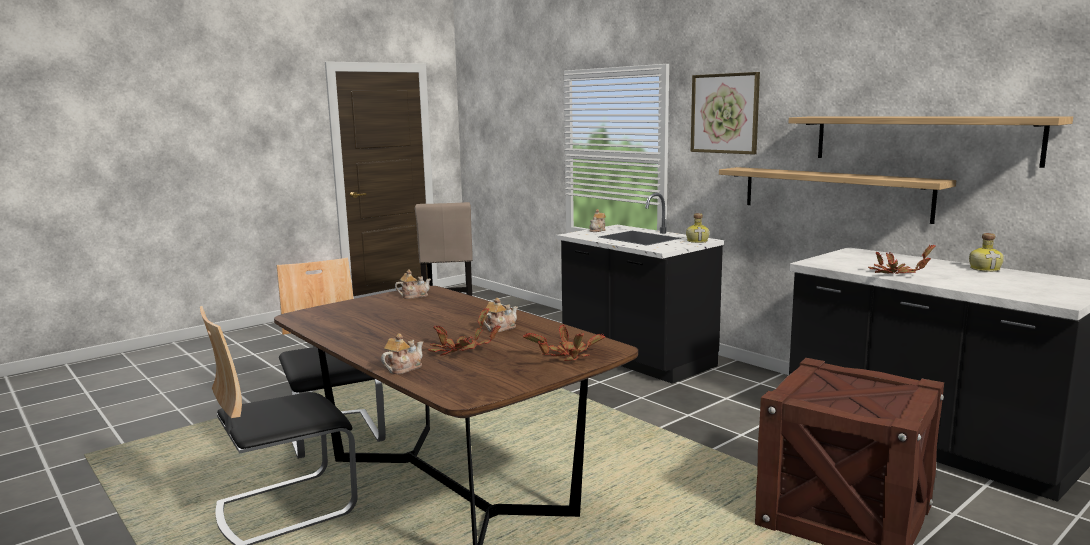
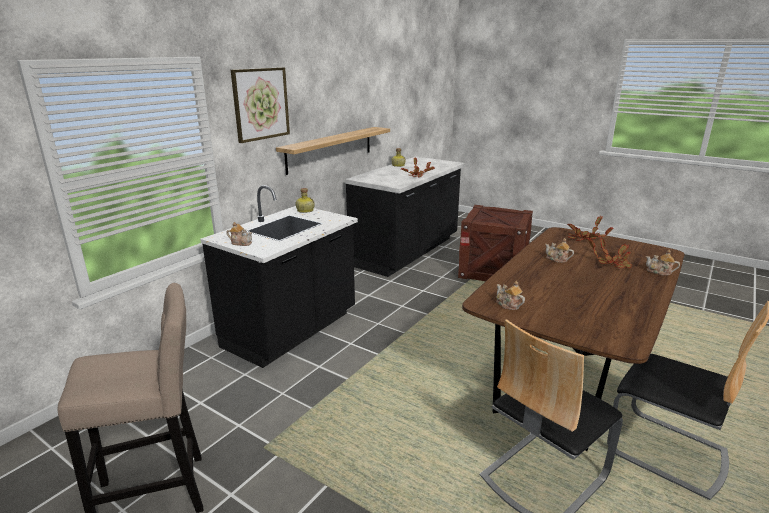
camera: 105 degrees left, 10 degrees up
(921, 139) = (361, 107): shelf -> none

